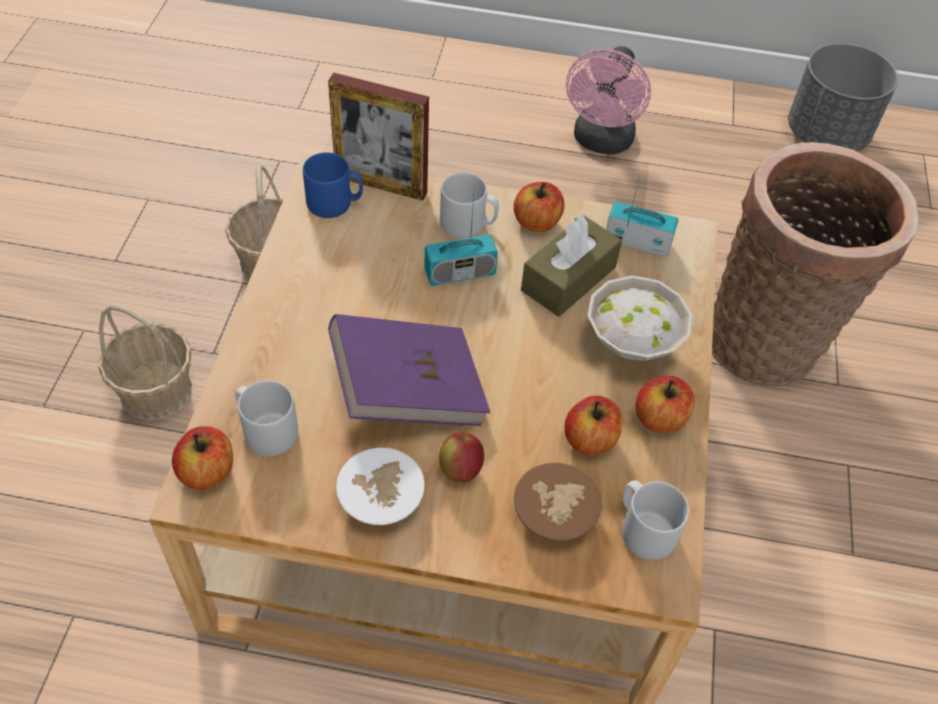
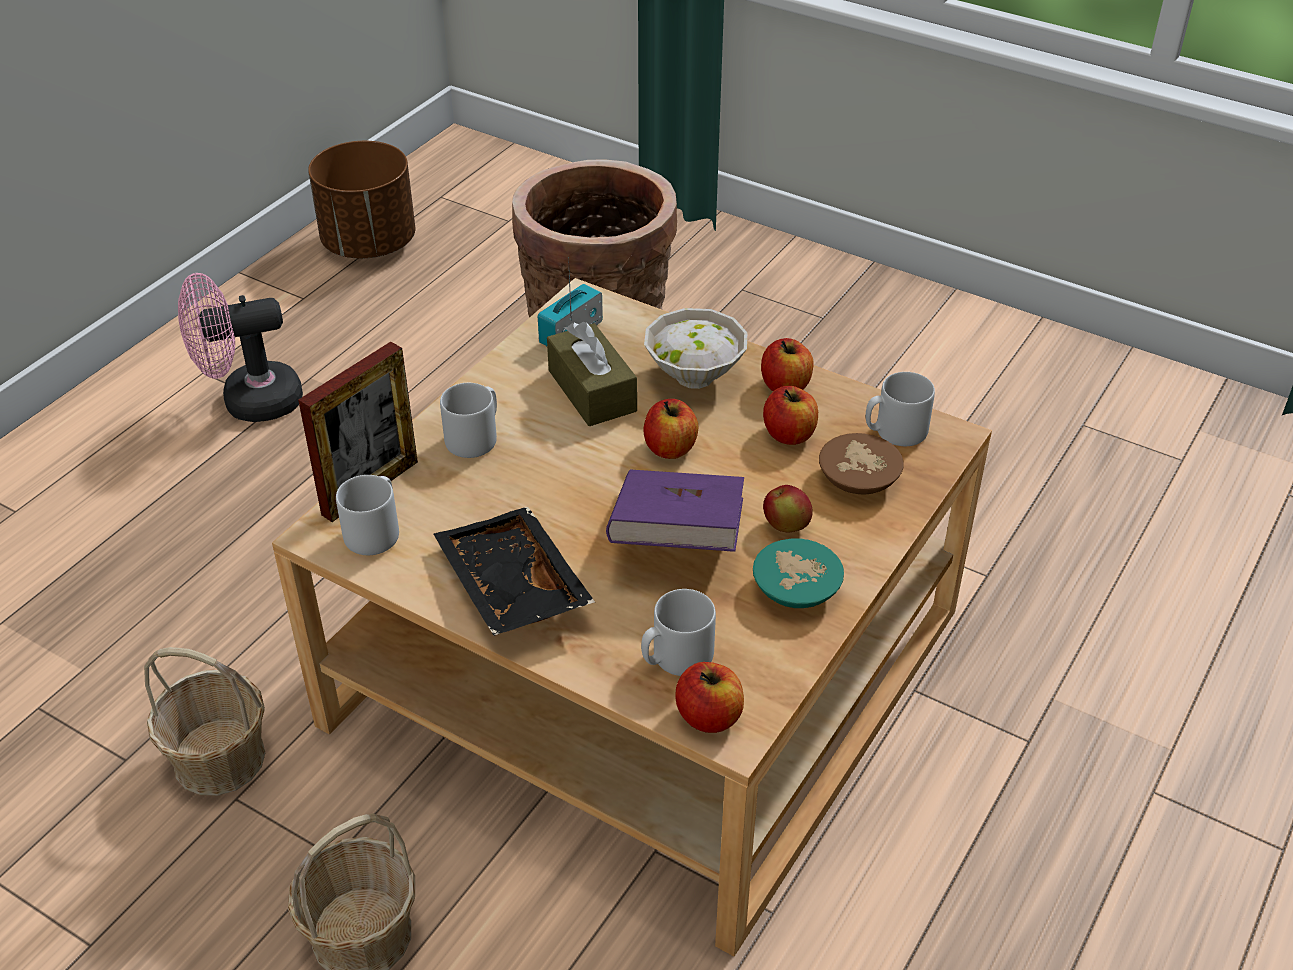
camera: 65 degrees left, 10 degrees down
(306, 299) = (509, 587): none -> black tray
(335, 203) = (375, 532): blue mug -> grey mug
(383, 496) = (794, 587): white bowl -> turquoise bowl
(460, 273) = (540, 462): radio -> none
(536, 222) = (503, 390): apple -> apple (670, 448)
(601, 142) = (249, 402): pink fan -> pink fan turned 120 degrees clockwise
(825, 135) = (368, 244): grey planter -> brown planter

